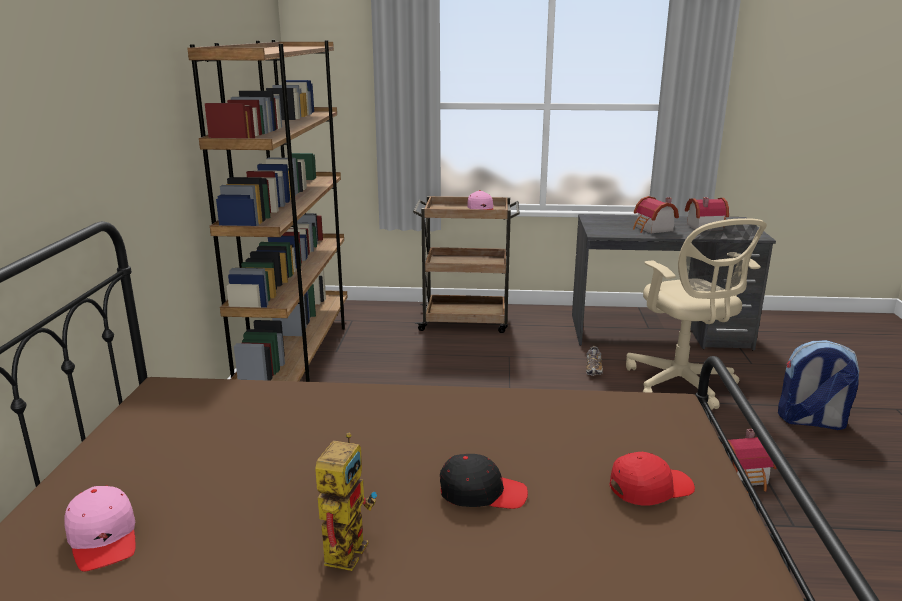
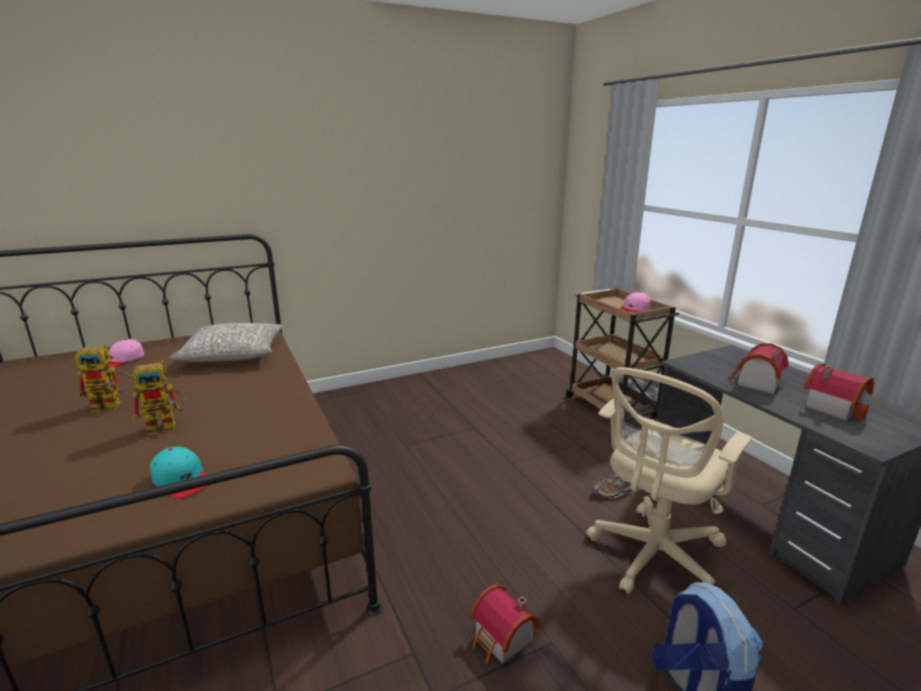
camera: 60 degrees right, 0 degrees up
(249, 422) = (234, 354): none -> grey pillow
(298, 357) = (473, 374): brown bookcase -> none
(482, 493) = (168, 426): black cap -> toy robot
(650, 488) = (182, 480): red cap -> turquoise cap

